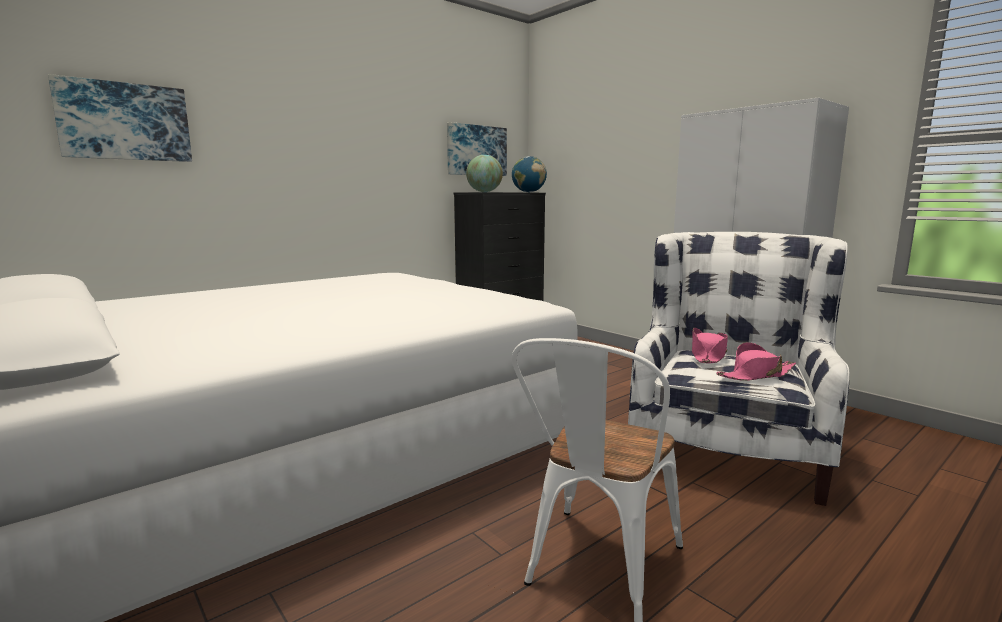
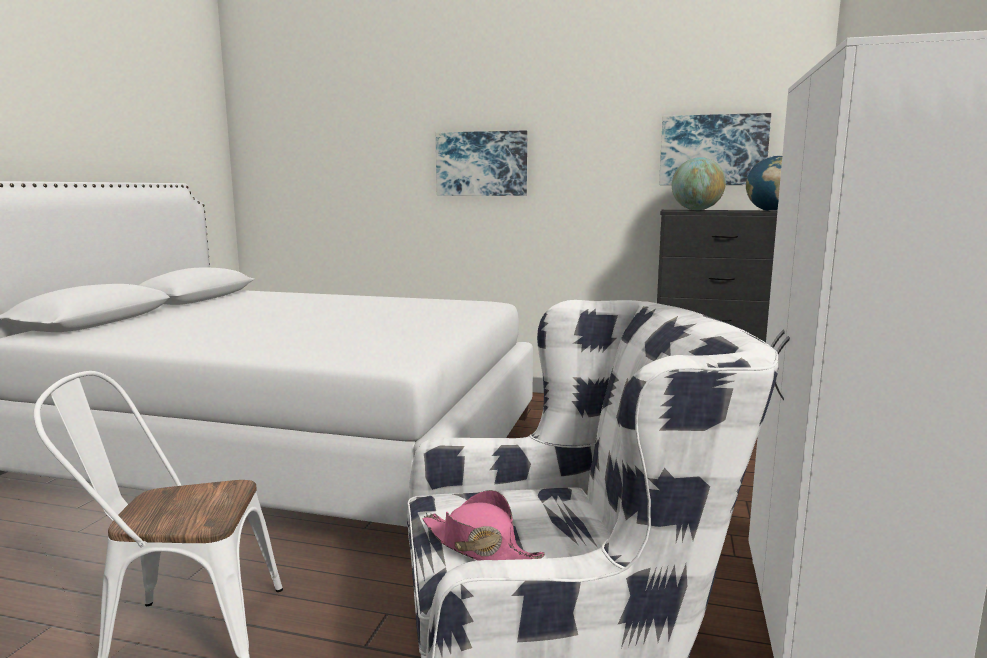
camera: 55 degrees right, 0 degrees up
(125, 121) = (338, 152): picture -> picture (481, 164)
(708, 355) = (531, 500): pink hat -> none

